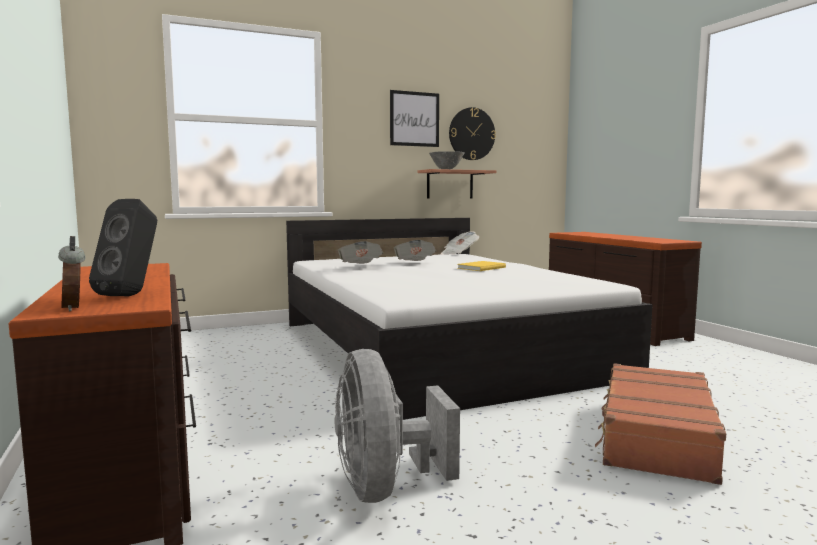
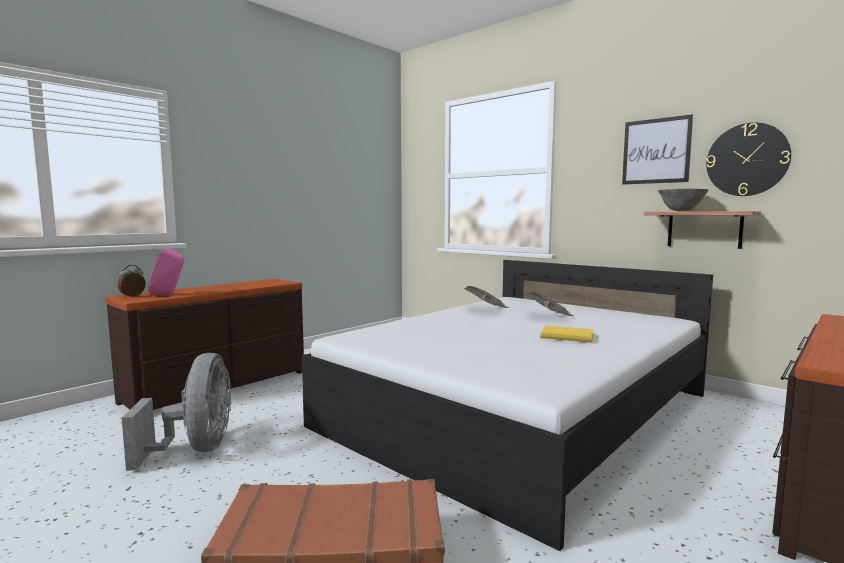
camera: 65 degrees right, 0 degrees up
(131, 295) = (168, 295): black speaker -> pink speaker
(385, 487) = (196, 449): grey fan -> grey fan turned 120 degrees clockwise
(459, 253) = (674, 319): newspaper -> none

